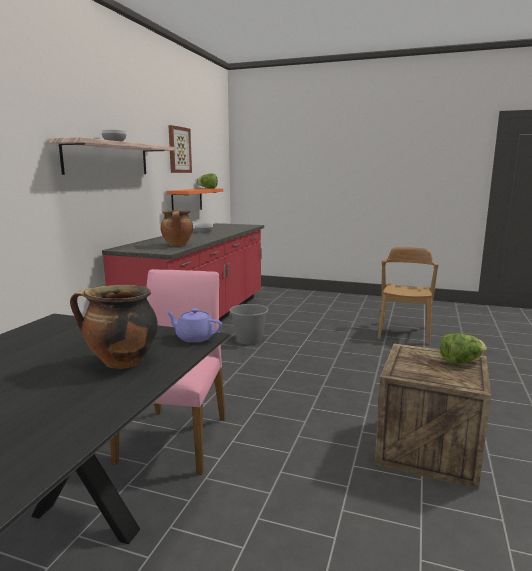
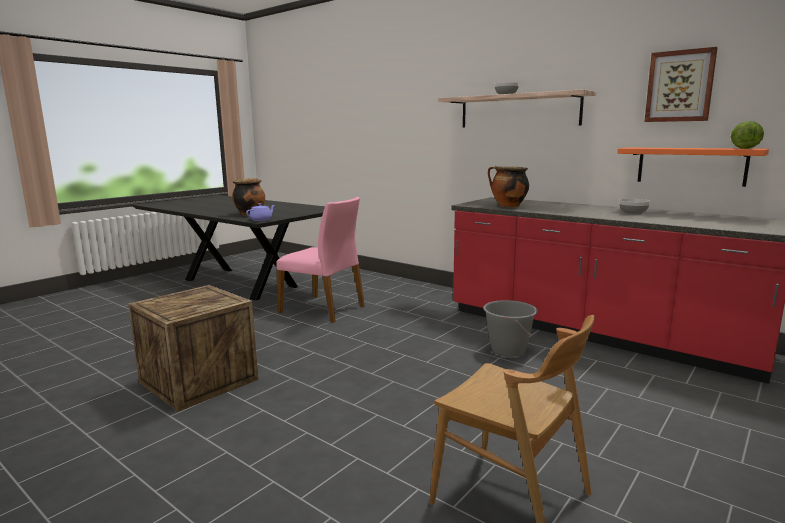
camera: 110 degrees right, 0 degrees up
(460, 362) = (178, 310): lettuce -> none

